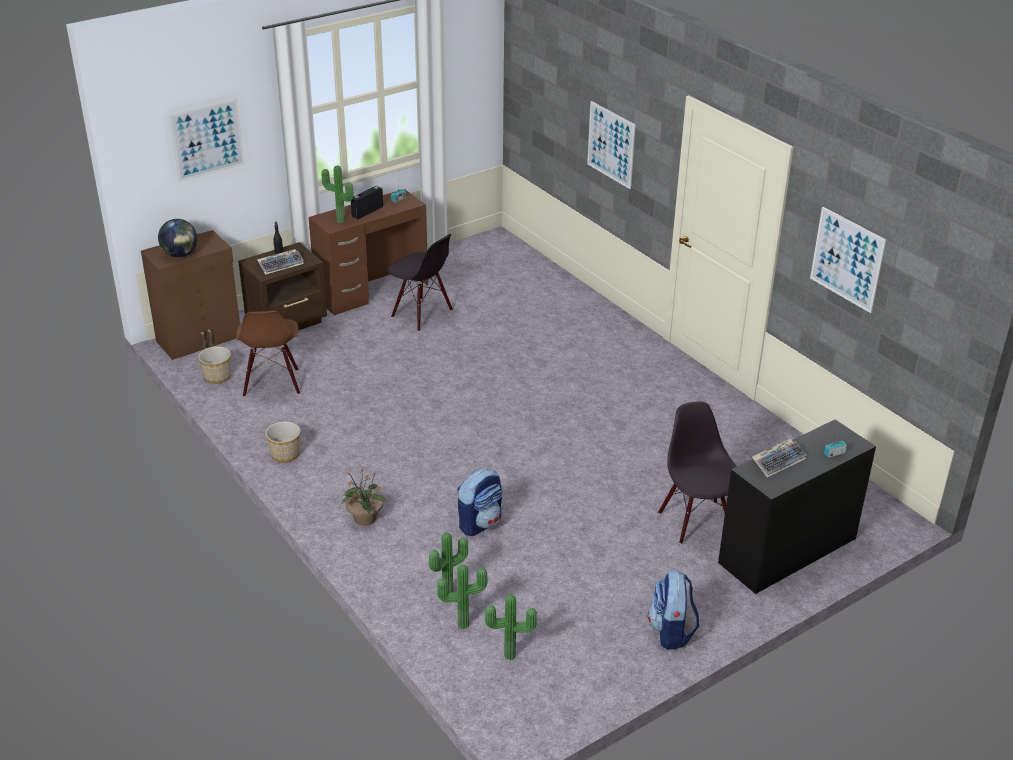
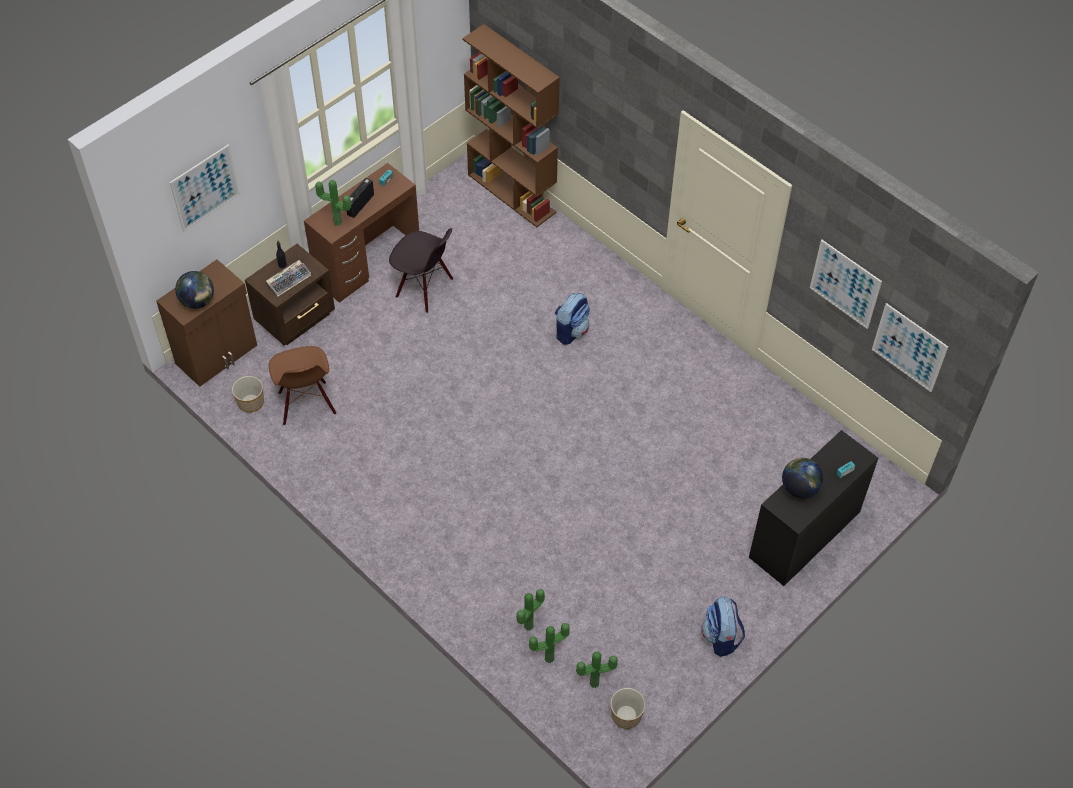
camera: 10 degrees left, 20 degrees up
(284, 454) = (344, 491): planter -> planter (625, 715)
(365, 519) = (437, 556): potted plant -> none
(480, 523) = (539, 545): backpack -> backpack (571, 331)
(529, 259) = (512, 193): none -> brown bookcase
(611, 144) = (599, 122): picture -> picture (909, 347)
(696, 522) = (724, 514): black chair -> none
(778, 461) = (799, 488): keyboard -> globe

